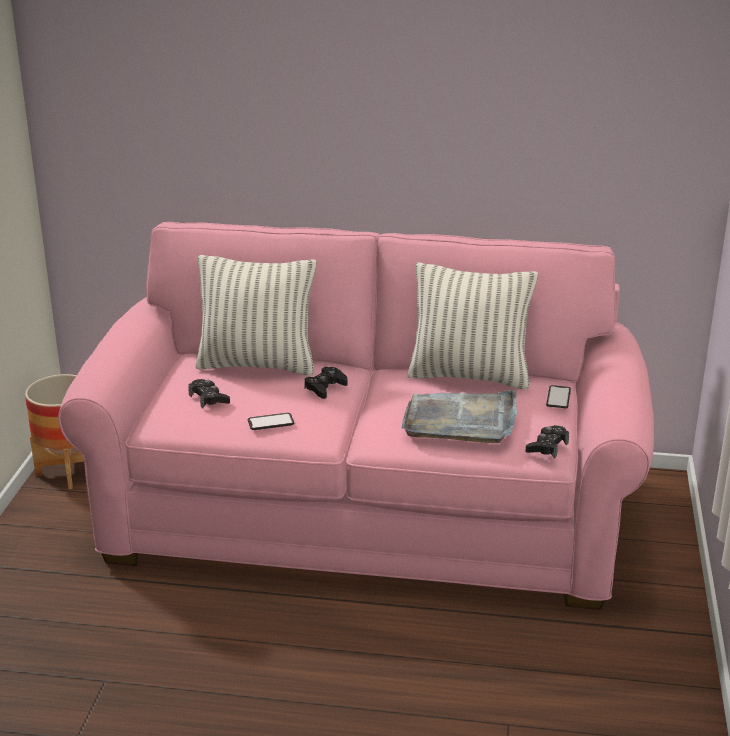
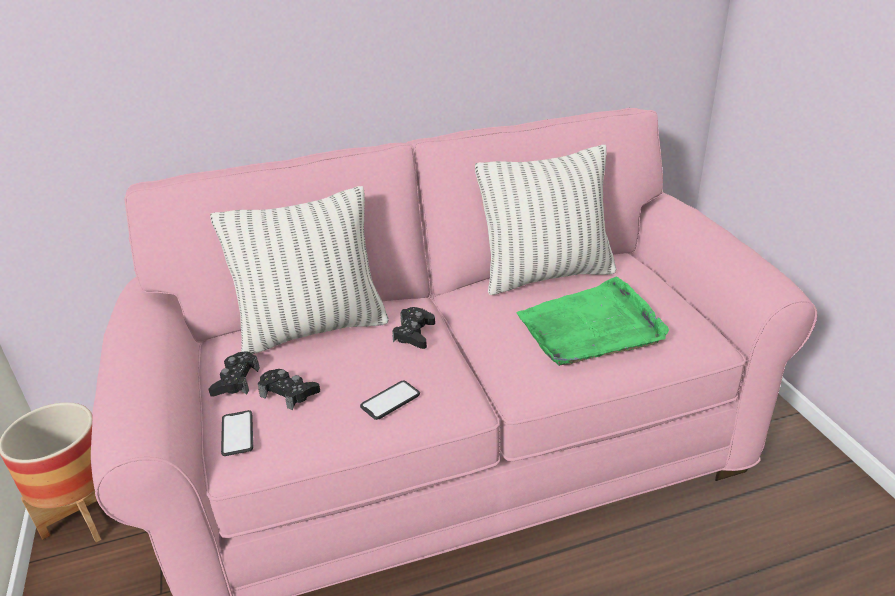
camera: 25 degrees left, 5 degrees up
(461, 420) = (591, 327): grey tray -> green tray
(547, 447) = (700, 331): black game controller -> black game controller (236, 381)
(558, 397) = (649, 273): phone -> phone (237, 433)

